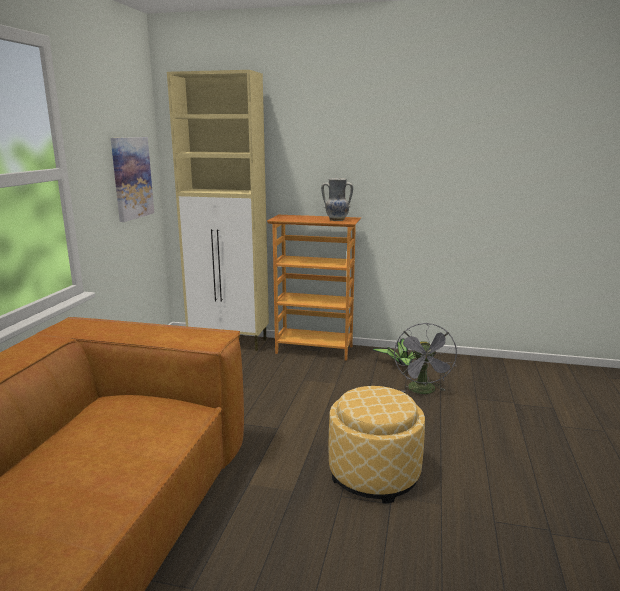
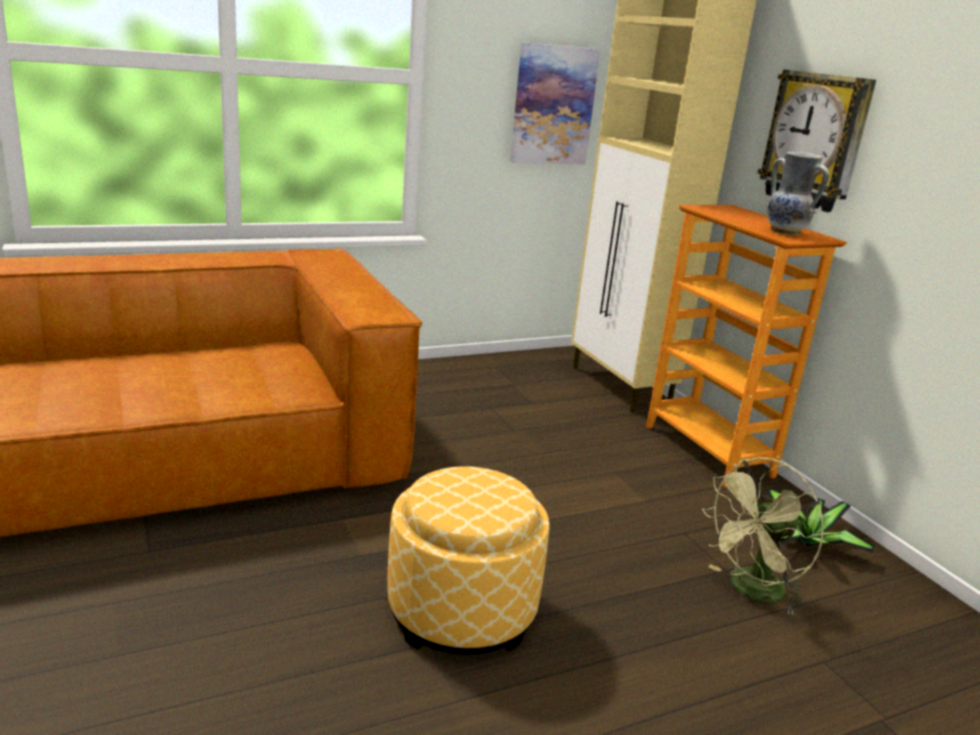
camera: 50 degrees right, 5 degrees up
(324, 171) = (815, 140): none -> wall clock
(423, 391) = (751, 591): grey fan -> green fan

